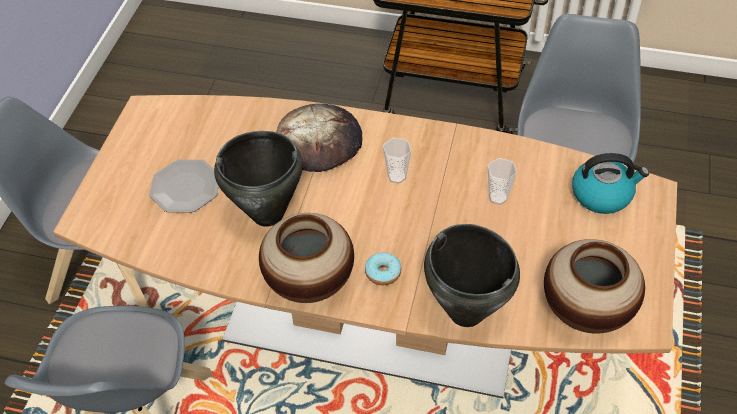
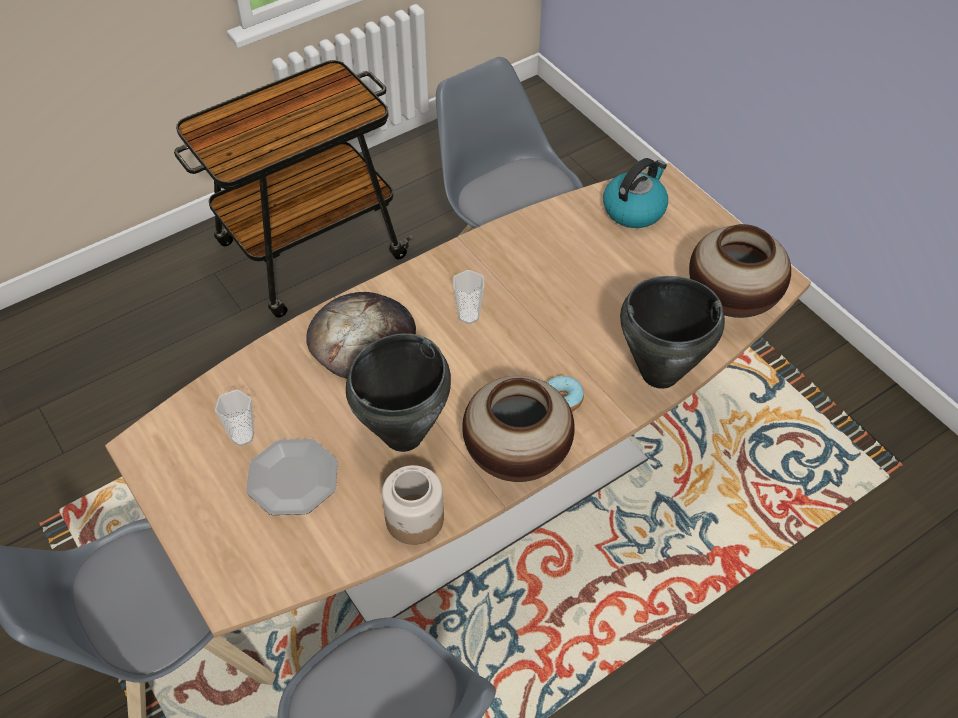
camera: 50 degrees left, 0 degrees up
(211, 265) = (415, 520): none -> jar
(498, 197) = (567, 270): cup -> cup (242, 436)

